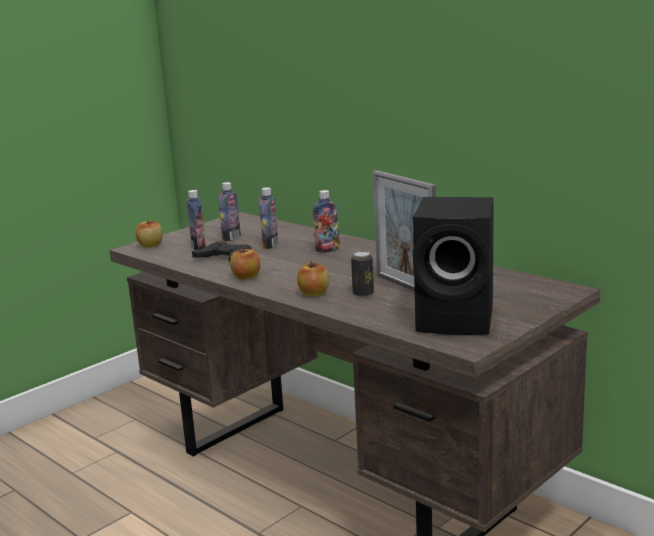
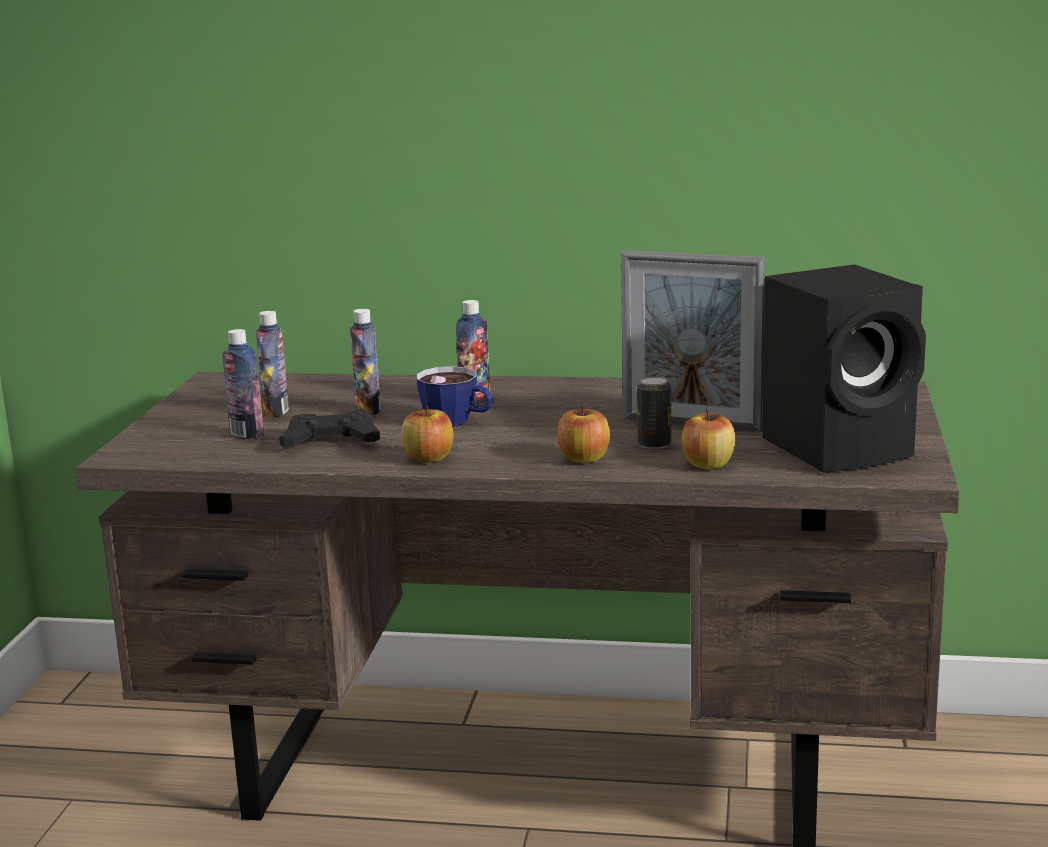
camera: 35 degrees left, 0 degrees up
(150, 245) = (146, 447): apple -> apple (708, 464)
(296, 260) = (457, 421): none -> cup

